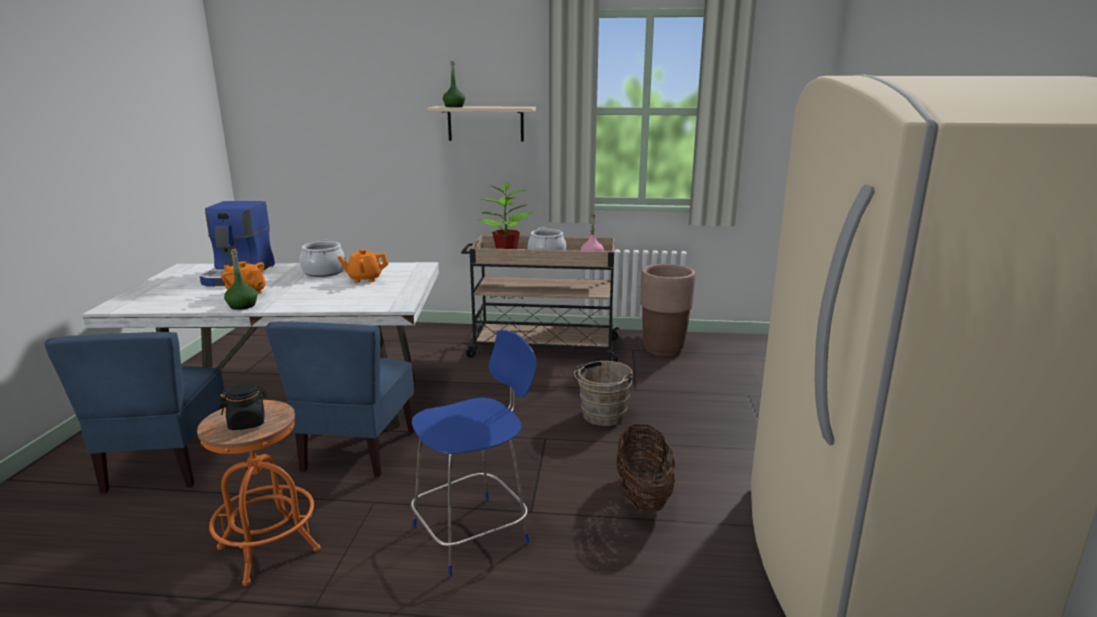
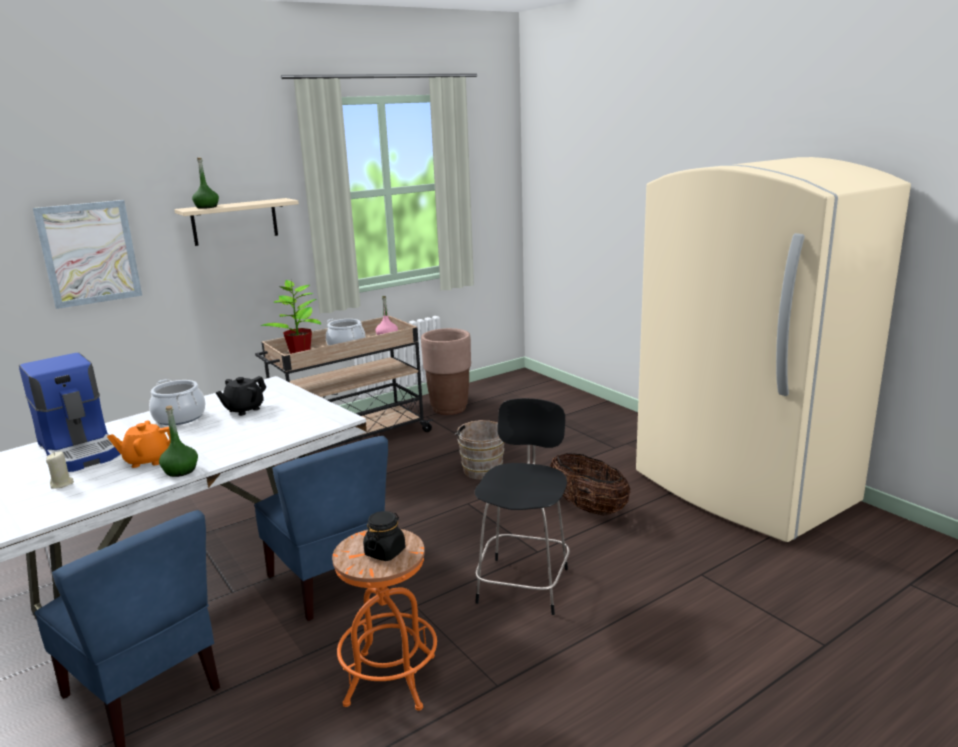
camera: 40 degrees left, 0 degrees up
(186, 291) = (62, 484): none -> beige candle
(364, 279) = (244, 409): orange teapot -> black teapot
(367, 135) = (89, 253): none -> picture
(474, 533) = (524, 583): blue stool -> black stool

